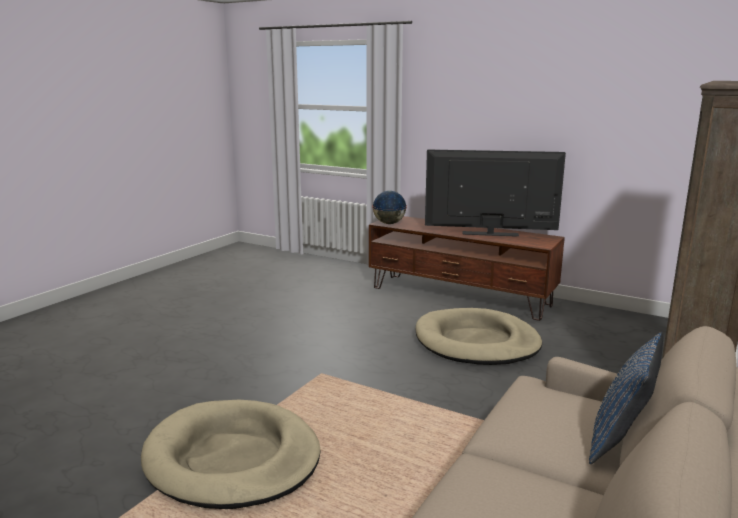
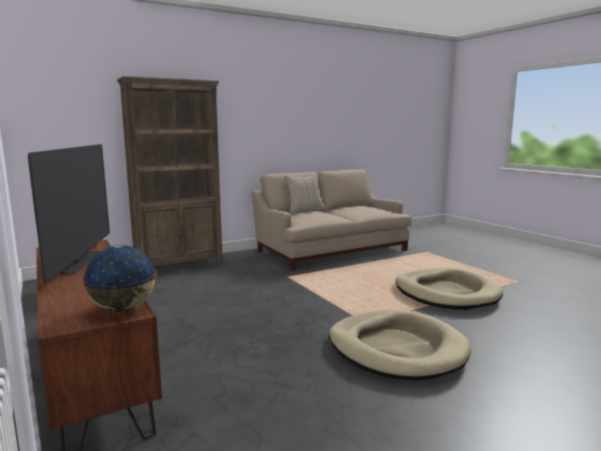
camera: 150 degrees left, 5 degrees down
(476, 342) = (204, 315): beige dog bed -> beige dog bed (396, 349)
(490, 234) = (82, 262): television -> television turned 135 degrees counterclockwise
(621, 440) = (305, 211): blue pillow -> beige pillow

